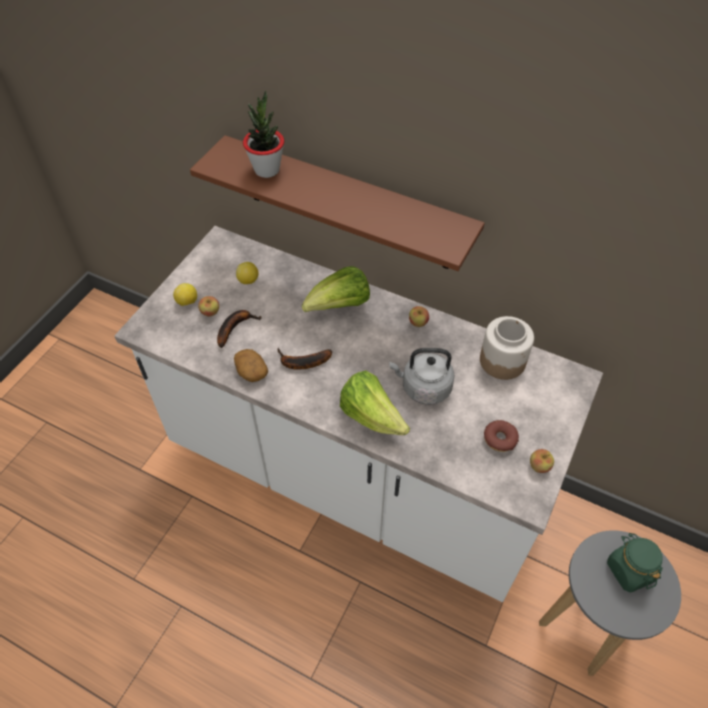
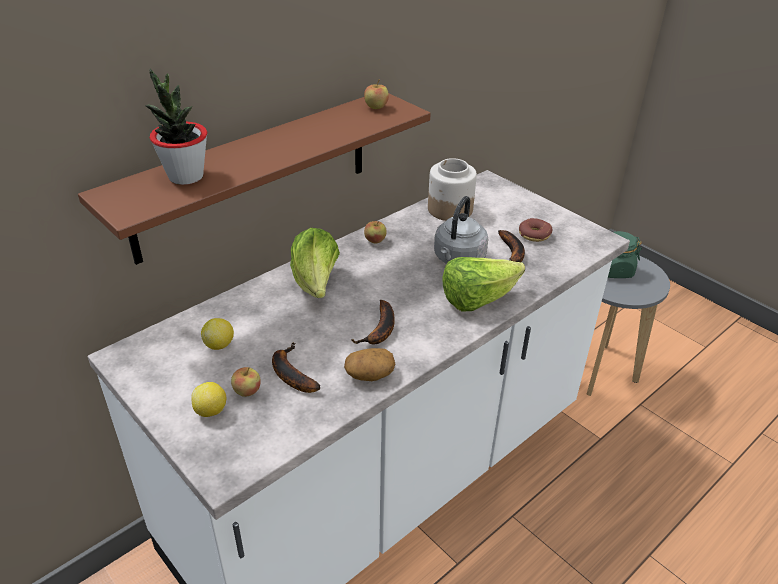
camera: 70 degrees left, 15 degrees down
(454, 427) = (511, 254): none -> banana
(539, 466) = (569, 224): apple -> apple (376, 107)

